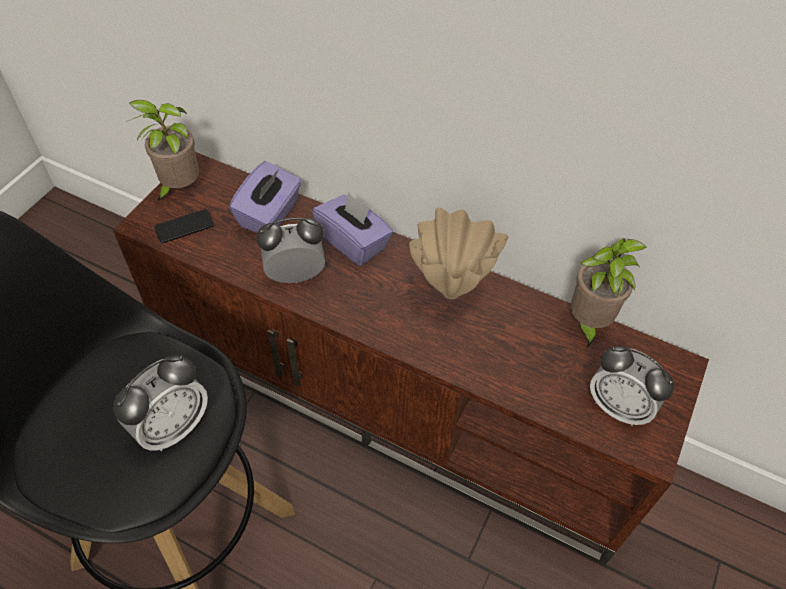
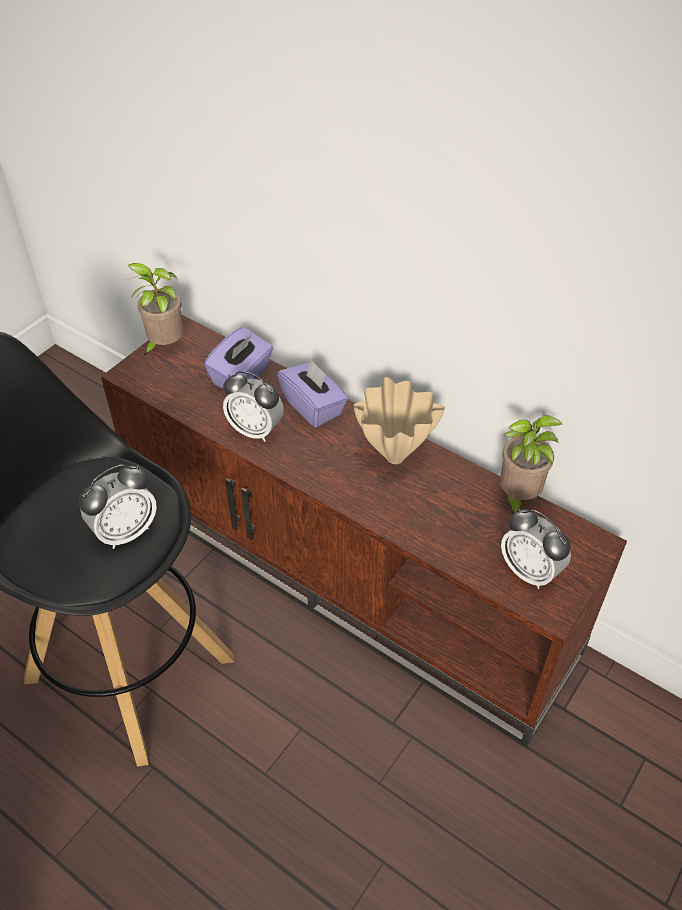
camera: 10 degrees right, 5 degrees down
(184, 227) = (163, 379): phone -> none
(295, 275) = (255, 430): alarm clock -> alarm clock turned 150 degrees counterclockwise

